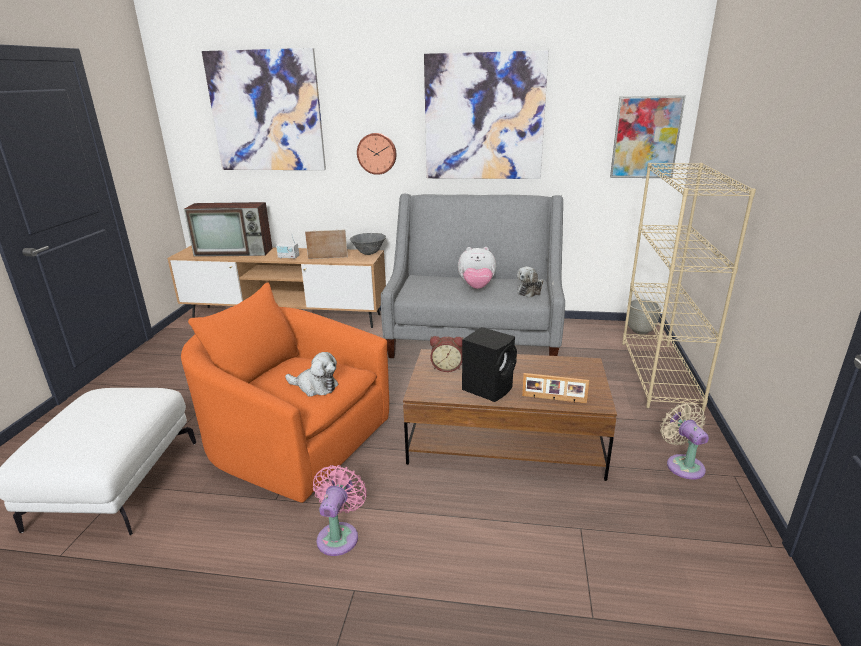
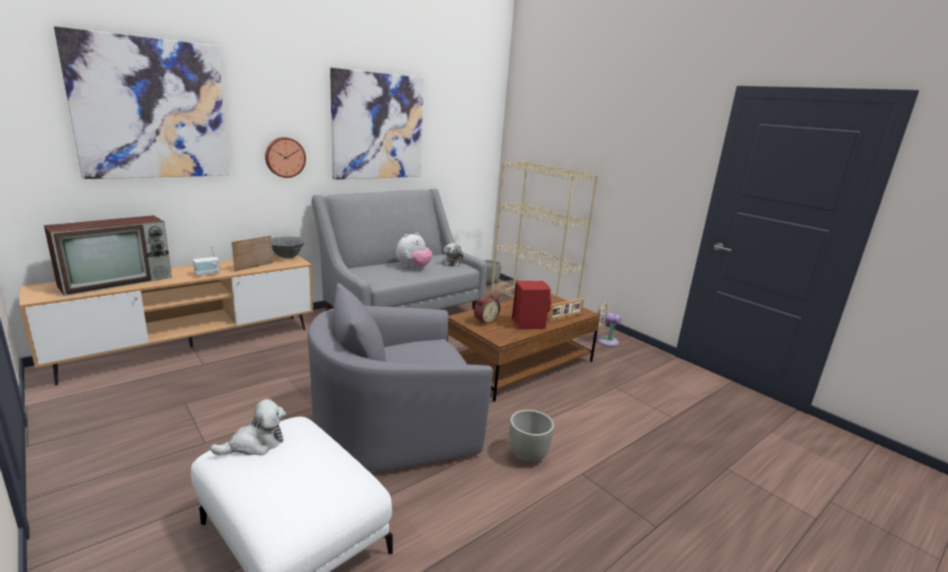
camera: 50 degrees left, 5 degrees down
(294, 440) = (395, 426): orange armchair -> grey armchair
(315, 386) = (442, 358): plush toy -> plush toy (255, 445)
(339, 535) = (527, 456): pink fan -> grey planter
(488, 388) = (528, 323): black speaker -> red speaker
(645, 137) = (479, 145): picture -> none

